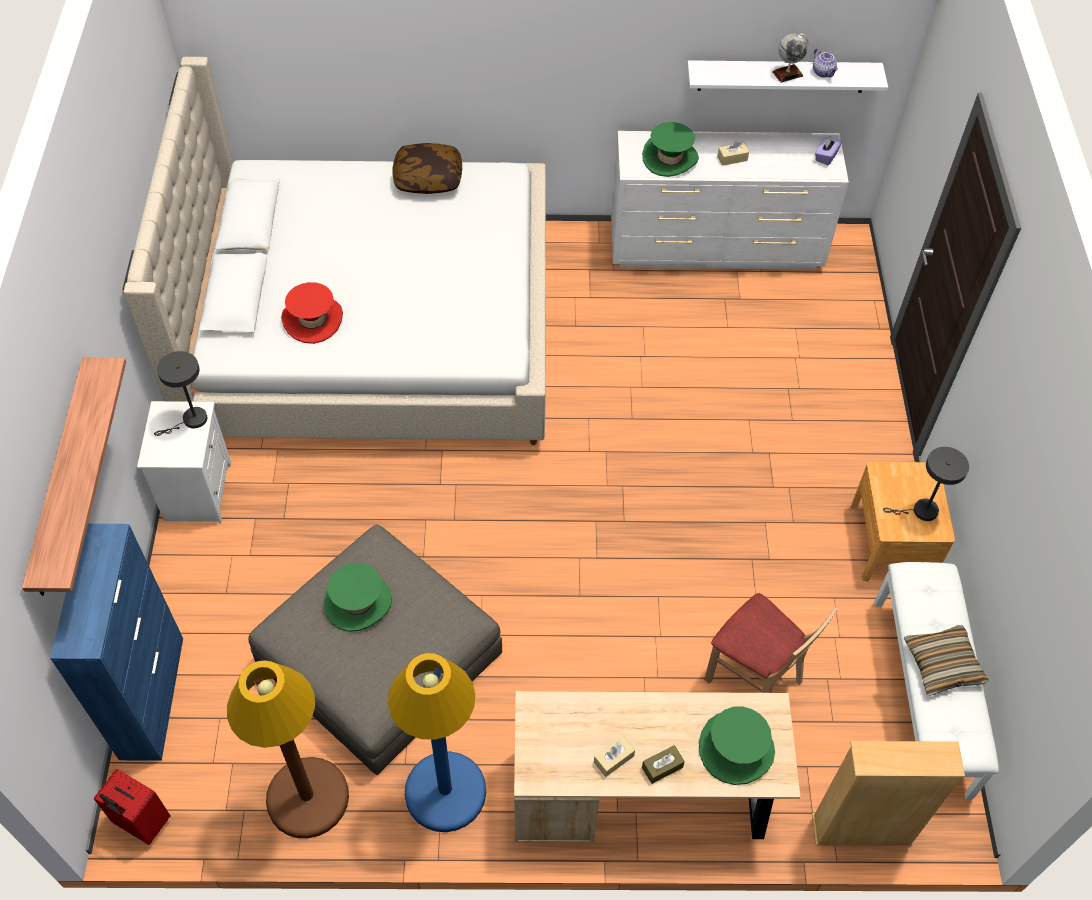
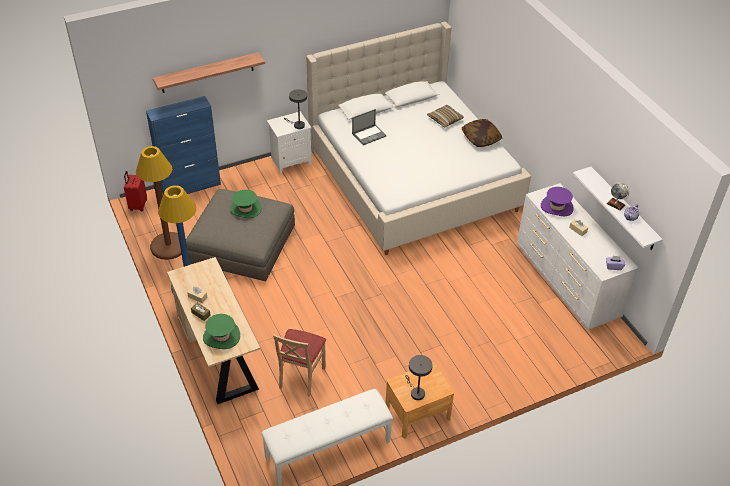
camera: 65 degrees right, 10 degrees down
(313, 320) = (369, 134): red hat -> laptop
(670, 158) = (557, 207): green hat -> purple hat
(861, 830) = (239, 442): beige bookcase -> none
(942, 664) = (323, 422): pillow -> pillow (445, 119)

